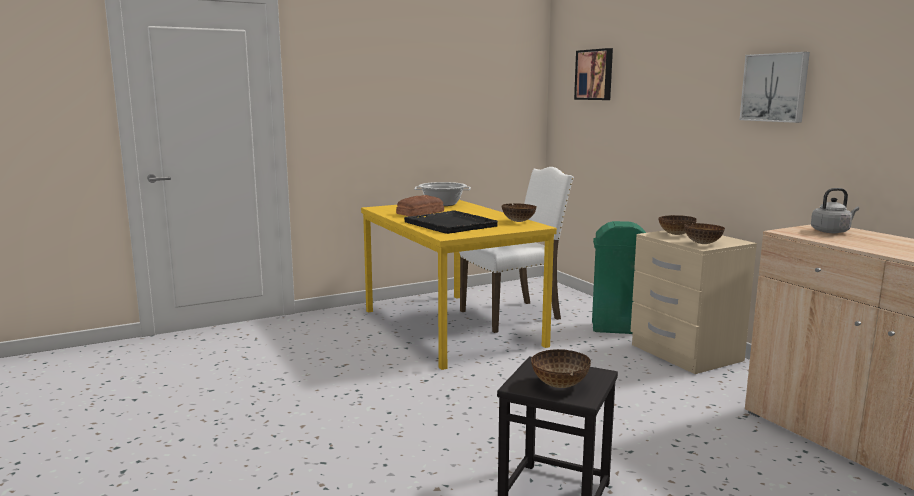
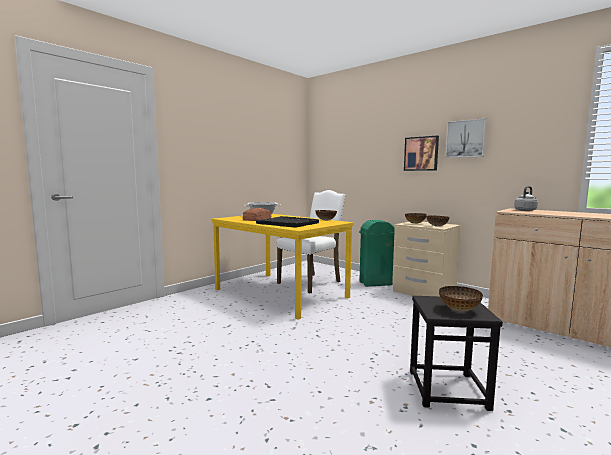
camera: 20 degrees left, 5 degrees down
(595, 74) = (342, 139): picture -> picture (421, 153)

